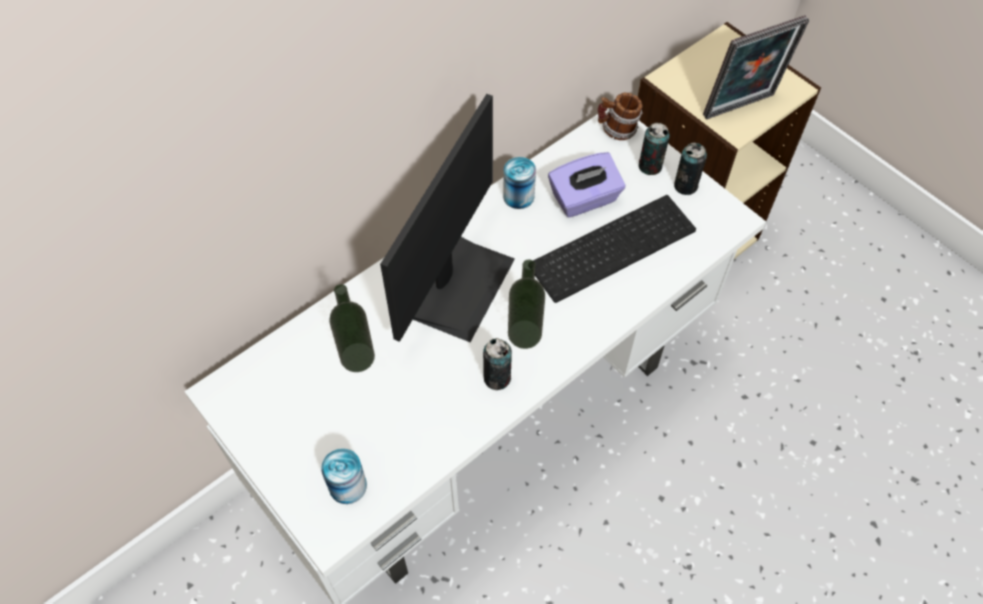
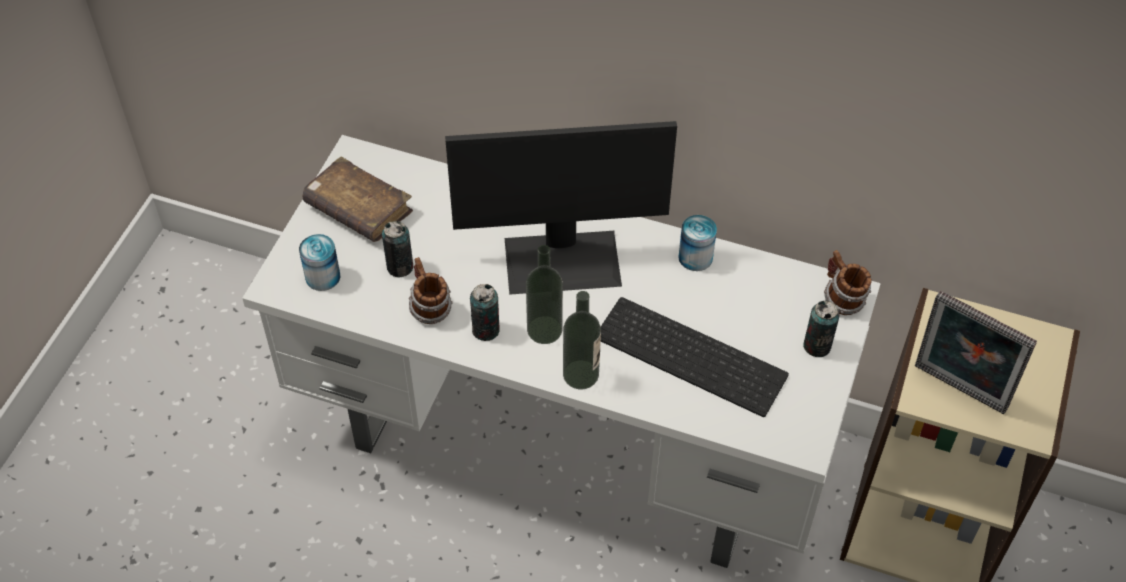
camera: 60 degrees right, 5 degrees down
(288, 418) = (358, 209): none -> brown book
(357, 357) = (442, 225): bottle -> bottle (580, 374)
(444, 411) = (429, 308): none -> mug
(584, 199) = (732, 310): purple tissue box -> none
(685, 185) = (816, 386): can -> can (400, 267)

